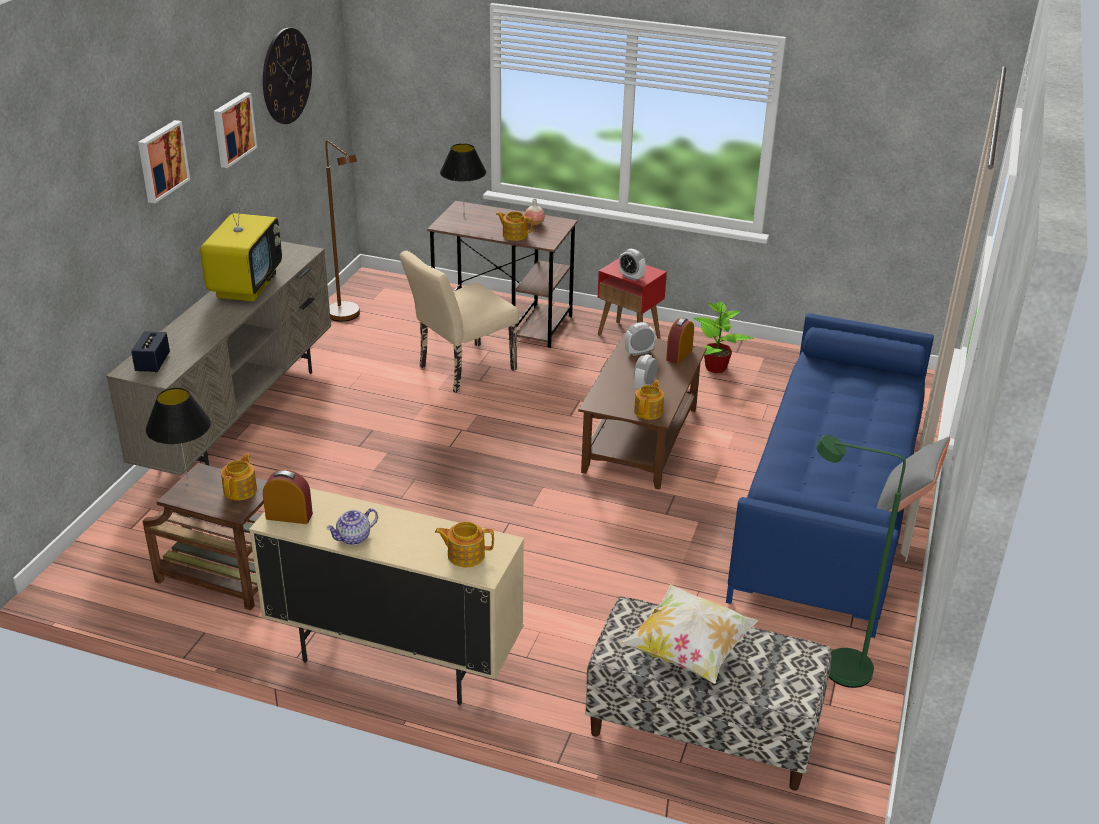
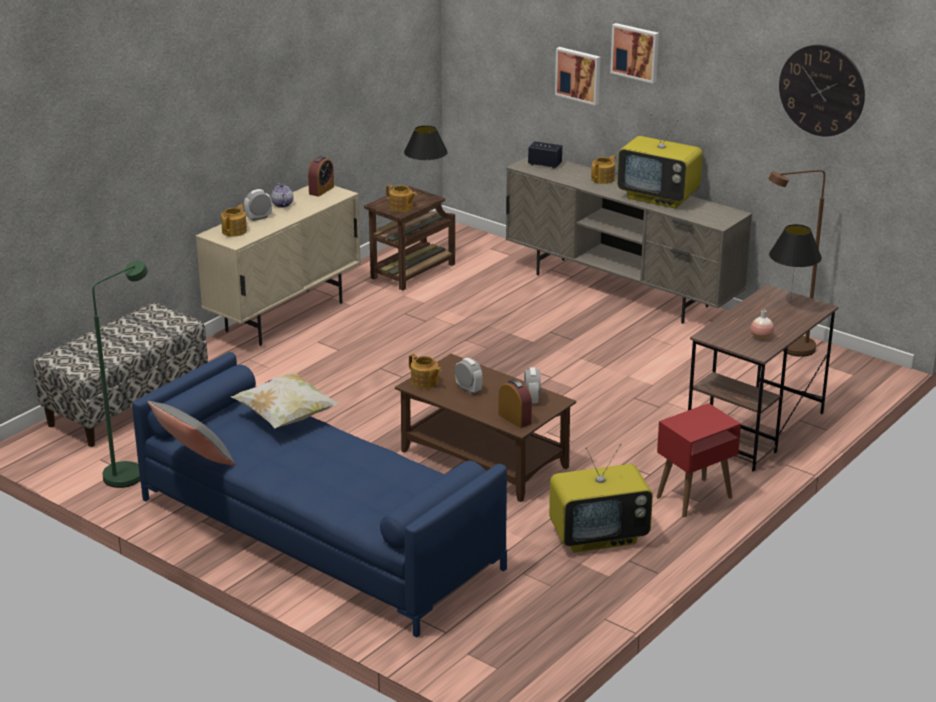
camera: 110 degrees right, 5 degrees down
(232, 129) = (728, 85): picture -> picture (579, 75)
(460, 370) = (658, 391): beige chair -> none
(514, 235) = (734, 322): teapot -> teapot (603, 179)
(631, 277) = (684, 417): alarm clock -> alarm clock (259, 218)
(688, 651) = (130, 333): pillow -> pillow (286, 417)
(716, 368) = (599, 536): potted plant -> television

